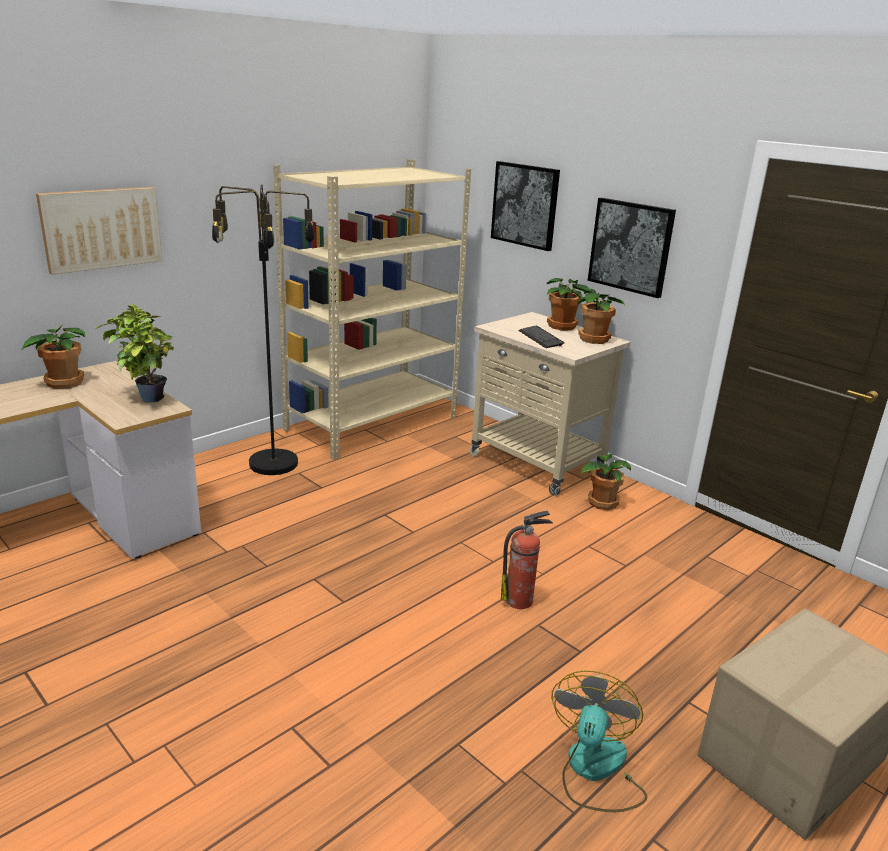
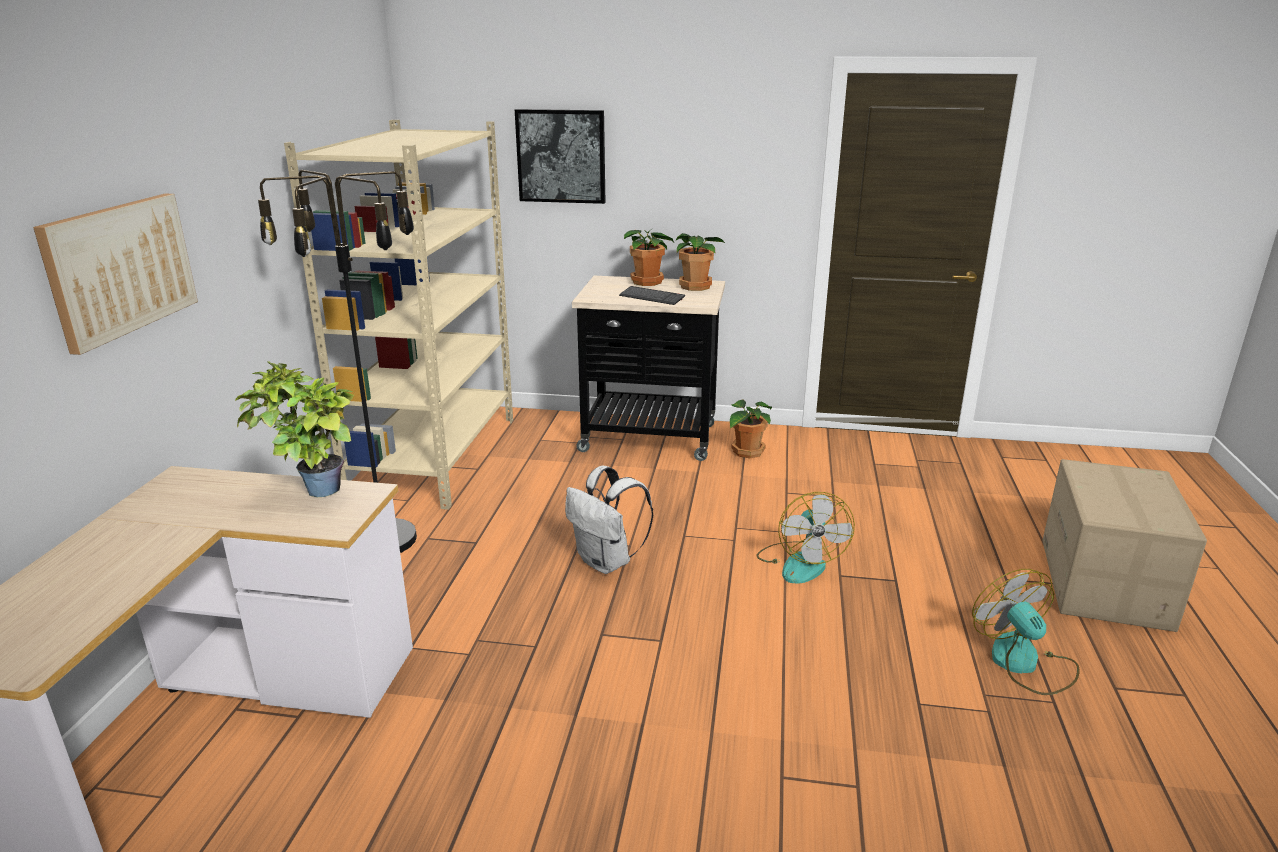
camera: 35 degrees left, 0 degrees up
(63, 383) = (150, 516): potted plant -> none
(382, 536) = (607, 562): none -> white backpack
(520, 600) = (800, 562): fire extinguisher -> fan
(537, 464) = (650, 438): beige cart -> black cart
(631, 246) = (707, 182): picture -> none

